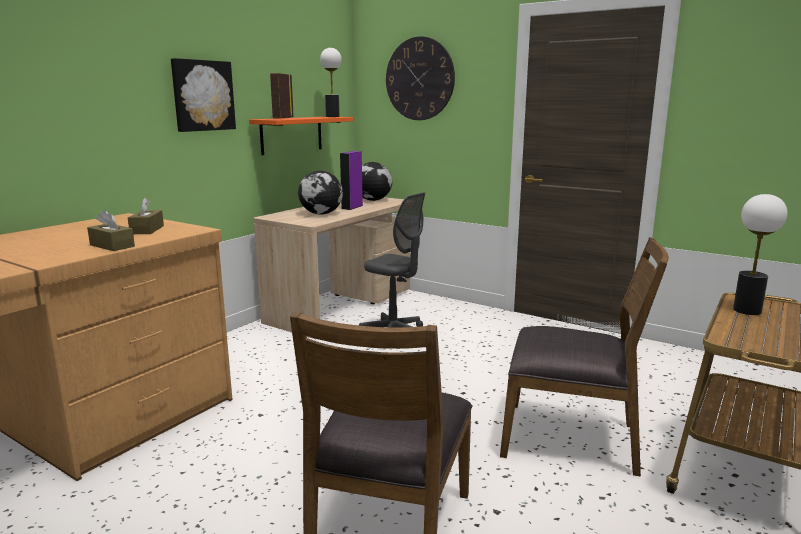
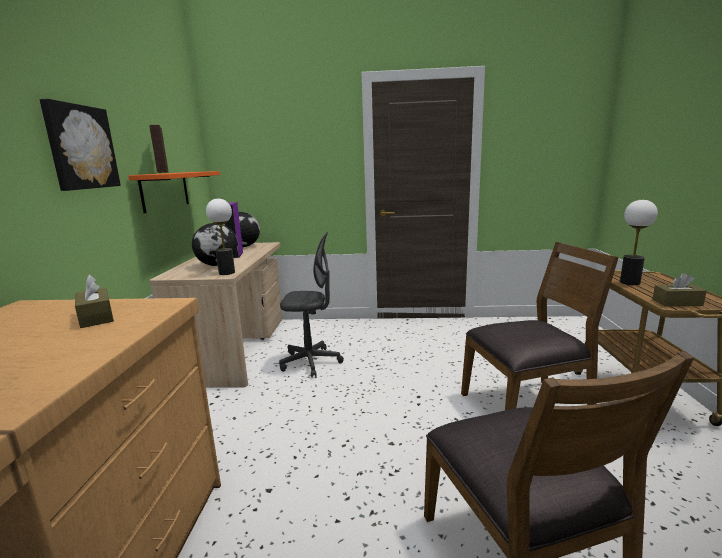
camera: 30 degrees left, 0 degrees up
(112, 246) = (85, 351): brown tissue box -> brown tissue box (677, 302)
(332, 116) = (200, 171): table lamp -> table lamp (227, 273)
(419, 79) = (273, 135): wall clock -> none

